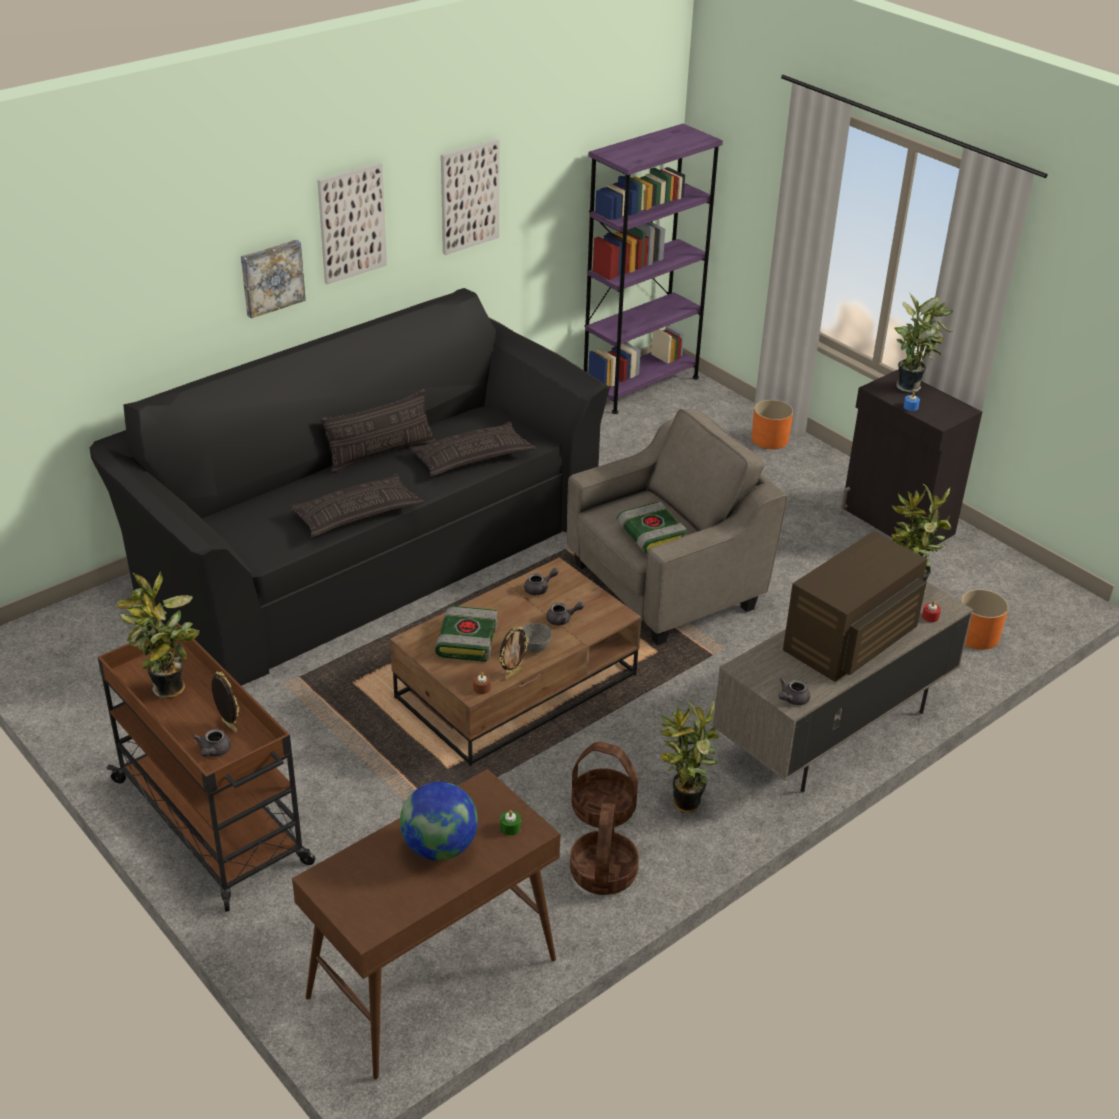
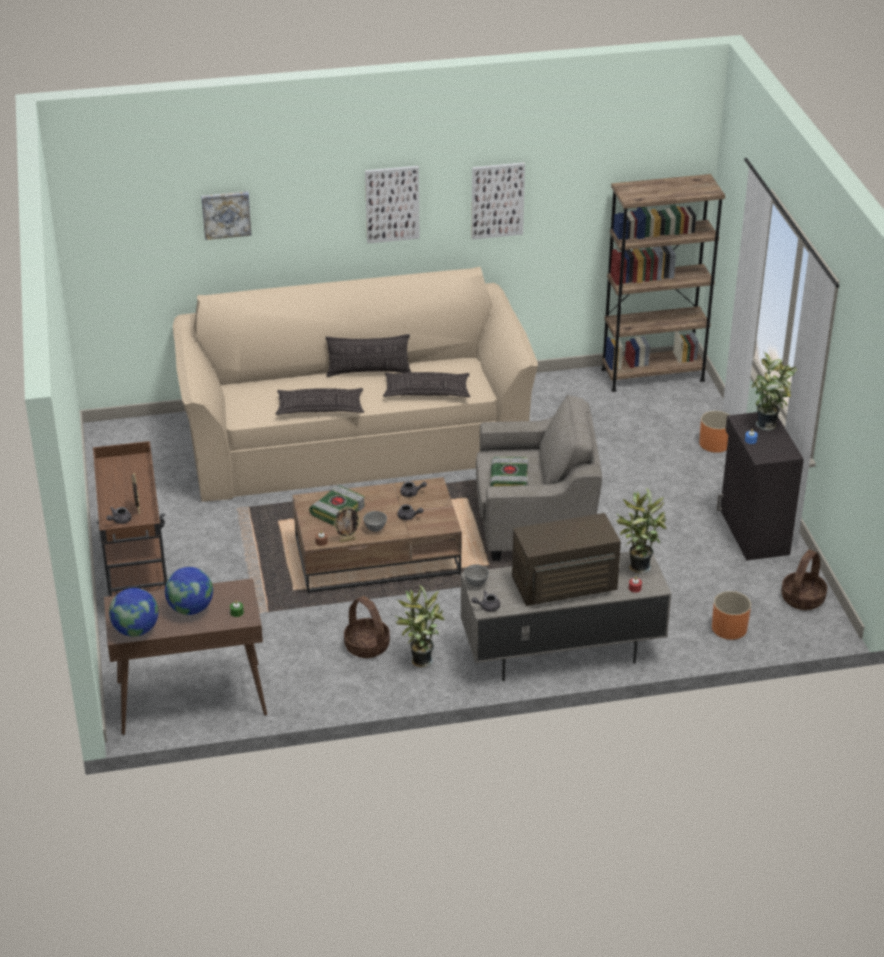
camera: 30 degrees right, 0 degrees up
(170, 691) = (122, 480): potted plant -> none
(271, 277) = (323, 230): picture -> picture (226, 214)
(364, 548) = (354, 437): black sofa -> beige sofa
(386, 913) = (136, 630): none -> globe
(603, 874) = (335, 681): basket -> basket (803, 599)
(640, 385) = (652, 375): purple bookcase -> brown bookcase
(751, 674) = (476, 583): none -> grey bowl

